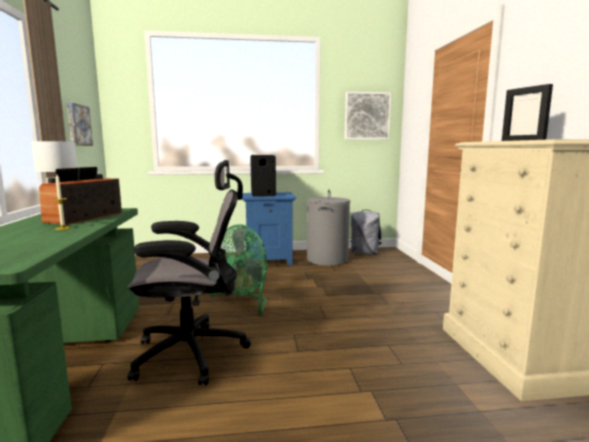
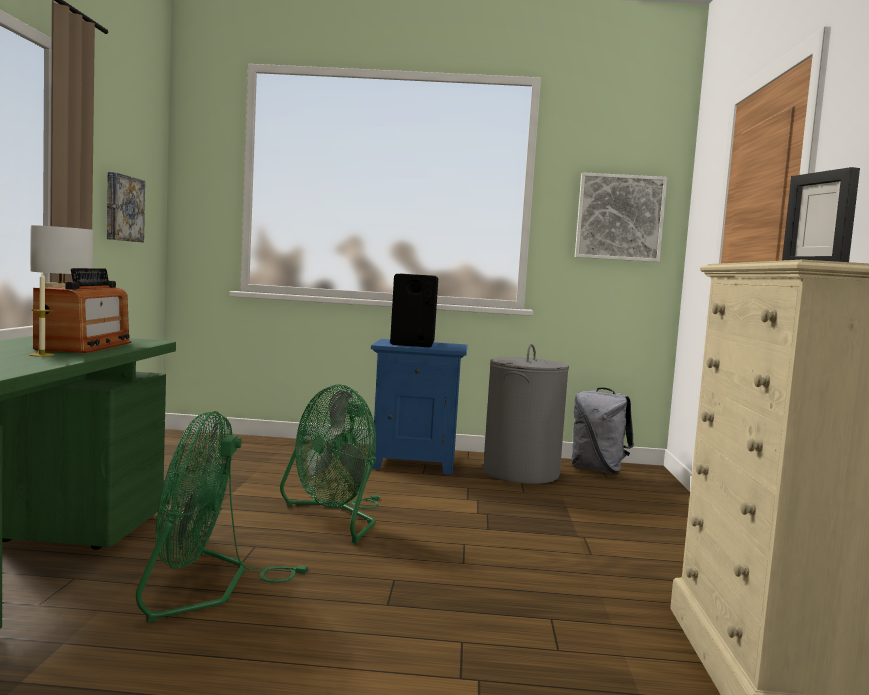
camera: 10 degrees right, 5 degrees down
(84, 217) = (85, 346): radio -> radio turned 150 degrees clockwise
(191, 353) = (213, 582): office chair -> green fan

